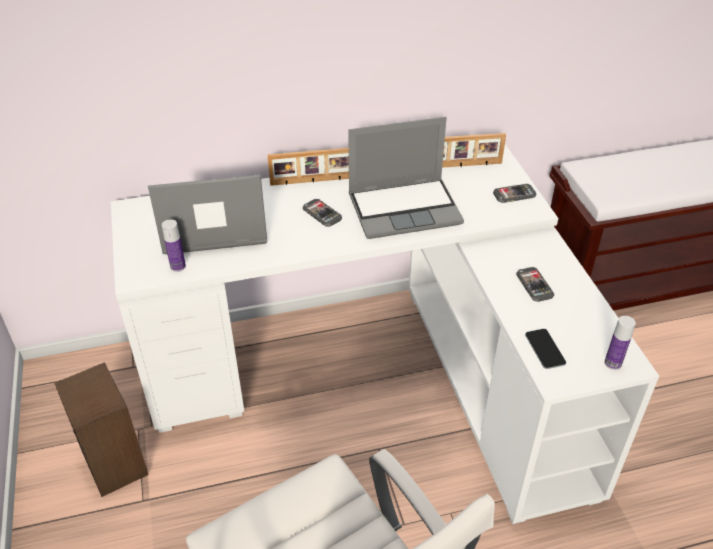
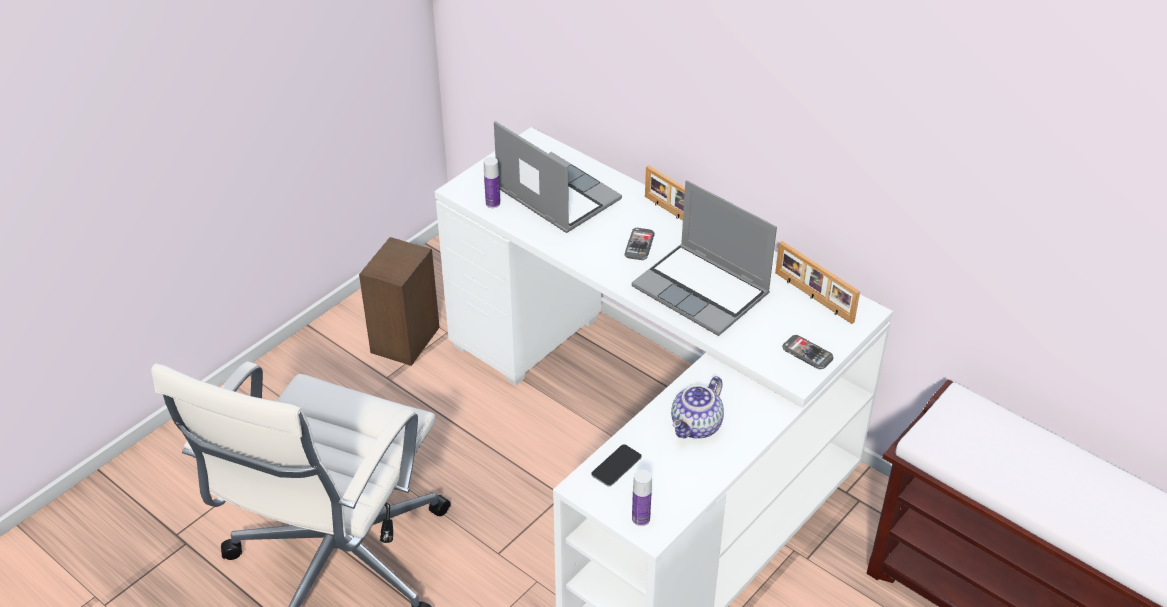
camera: 55 degrees right, 0 degrees up
(534, 285) = (697, 427): phone -> teapot

